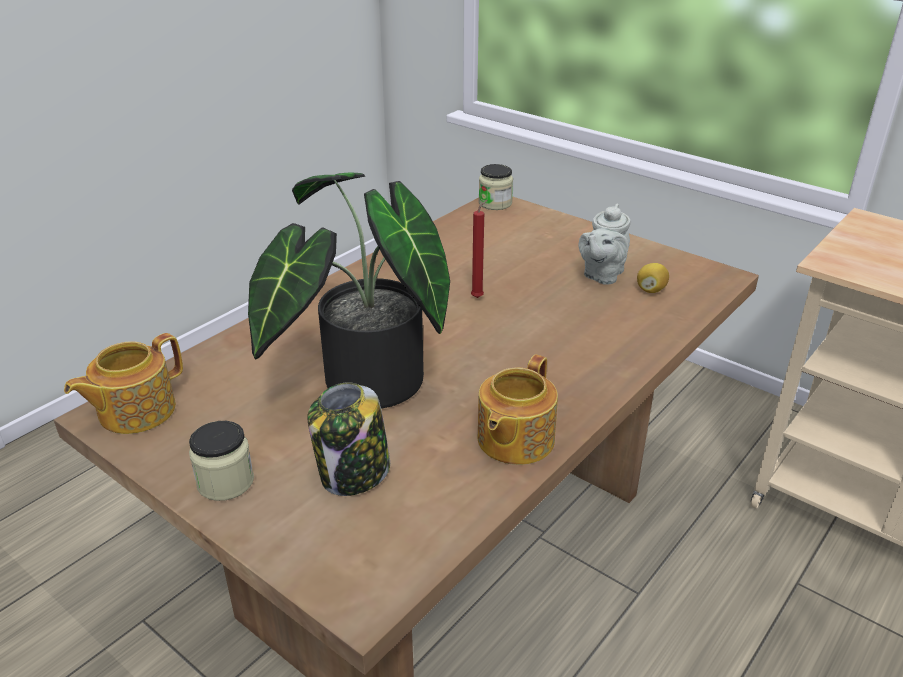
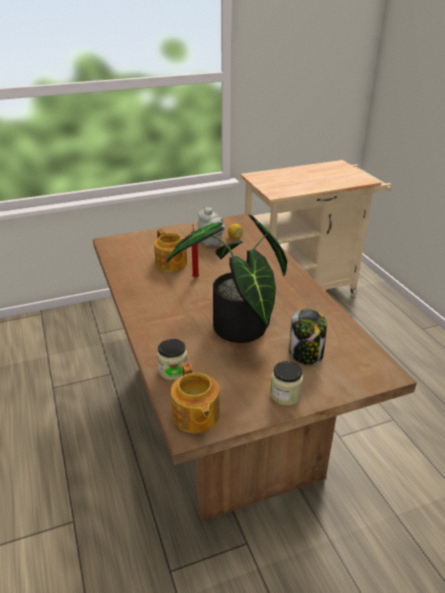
camera: 60 degrees left, 0 degrees up
(495, 203) = (109, 242): jar -> jar (173, 370)
(513, 440) = (312, 305): teapot -> teapot (171, 264)

